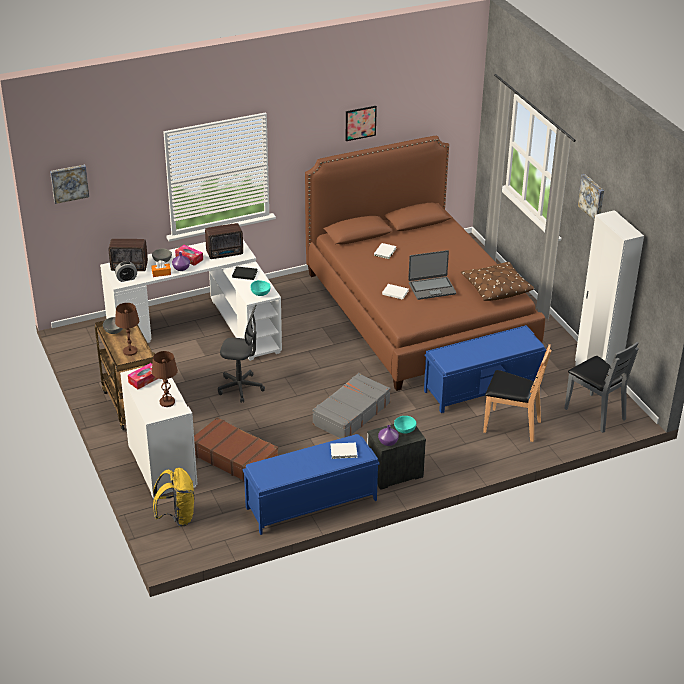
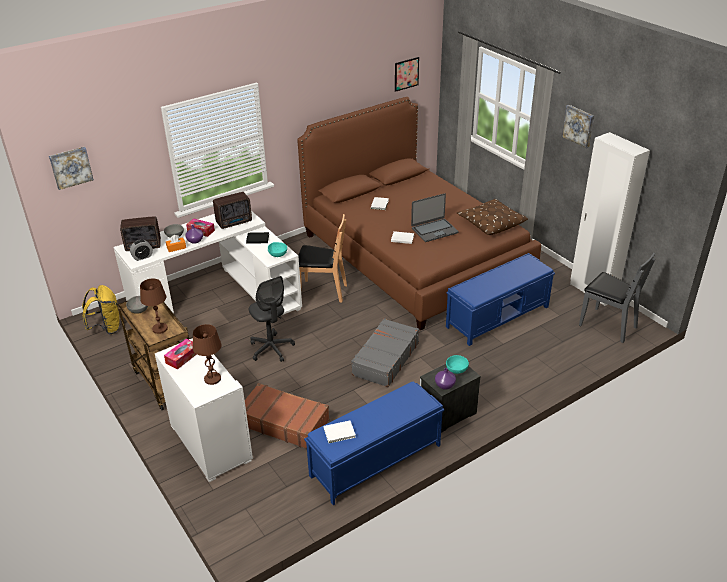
camera: 10 degrees left, 0 degrees up
(177, 517) = (239, 499): yellow backpack -> yellow backpack (107, 328)
(240, 388) = (271, 349): grey office chair -> grey office chair turned 60 degrees clockwise
(344, 452) = (406, 403): white book -> white book (340, 433)
(360, 123) = (342, 88): picture -> picture (406, 74)
(511, 425) = (538, 348): brown chair -> brown chair (322, 292)

